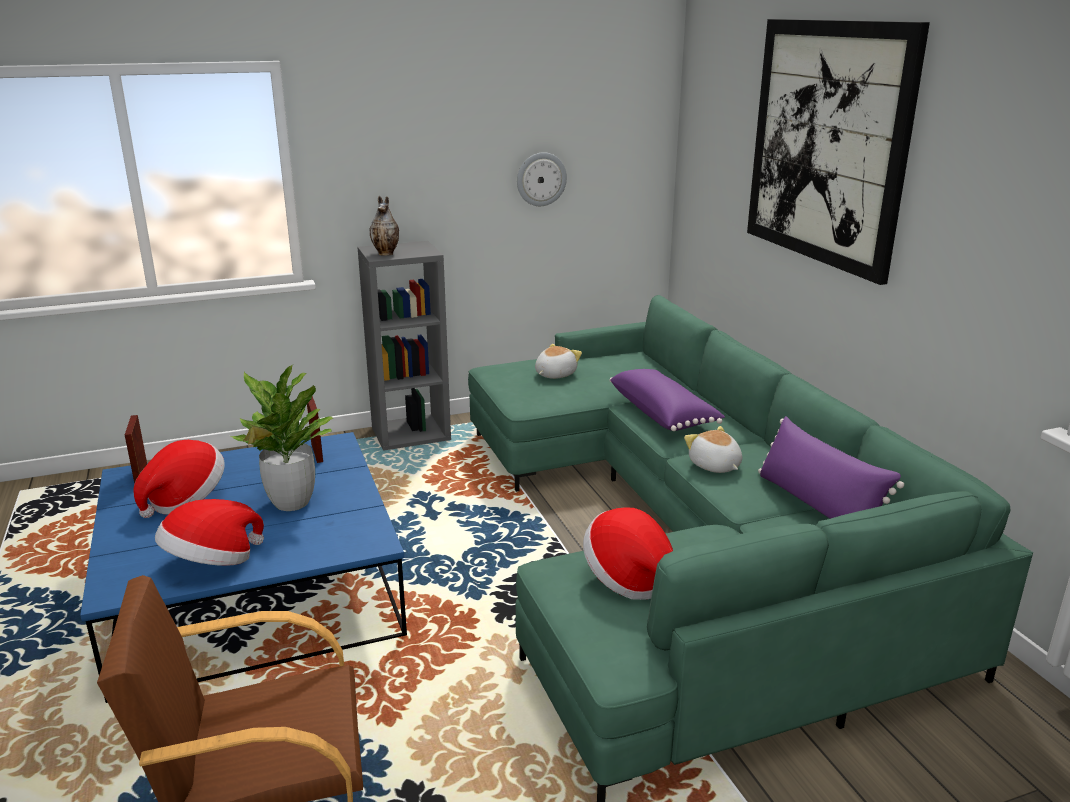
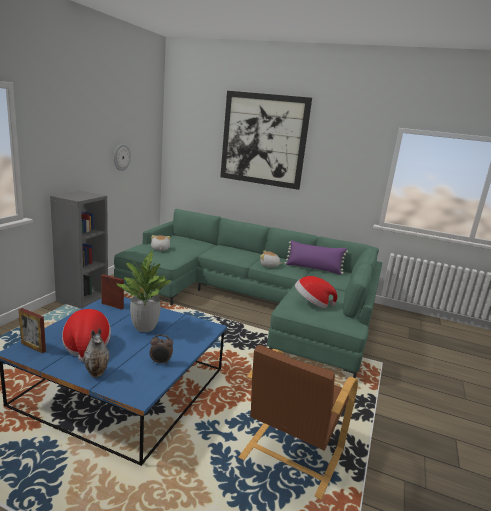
camera: 50 degrees left, 5 degrees down
(212, 562) = (160, 362): hat -> alarm clock
(387, 253) = (77, 197): vase -> vase (97, 373)
(663, 414) = (224, 254): purple pillow -> none

